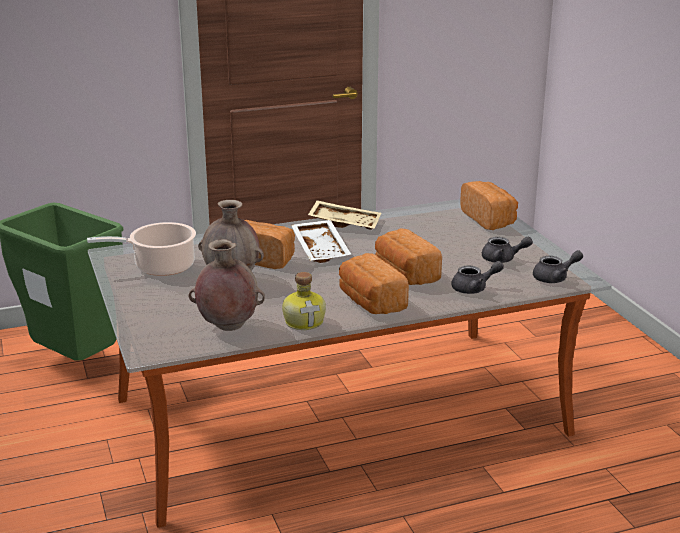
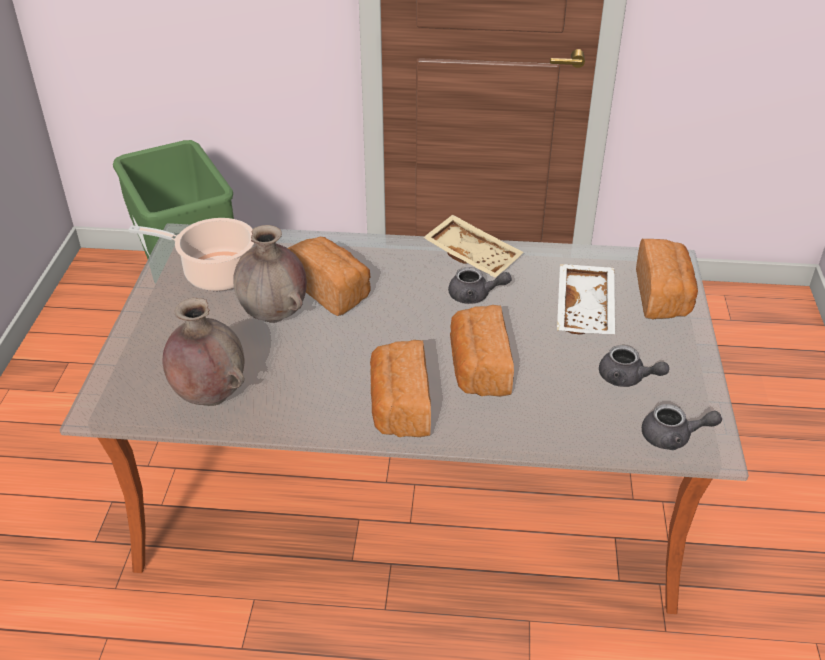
camera: 25 degrees right, 15 degrees up
(305, 321) = (298, 417): bottle -> none
(322, 249) = (412, 294): white tray -> white tray (586, 309)
(474, 288) = (548, 423): grey teapot -> grey teapot (475, 296)

